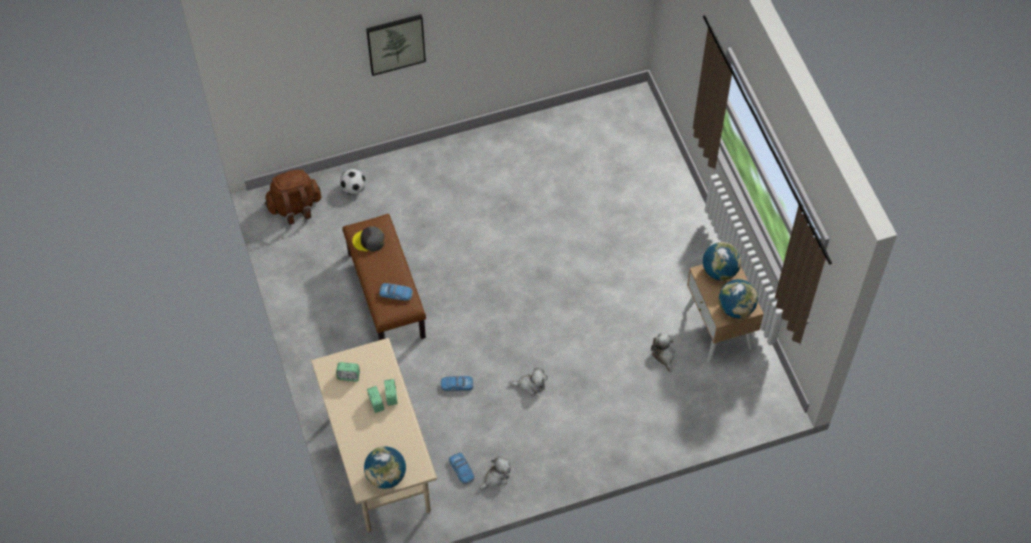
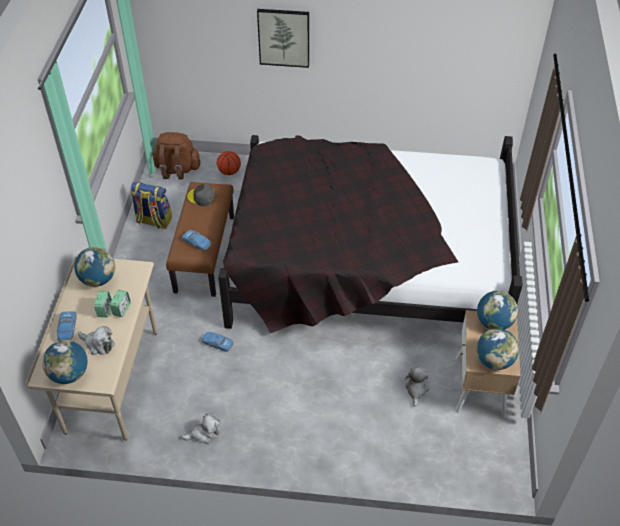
camera: 25 degrees right, 10 degrees down
(309, 279) = (153, 221): none -> backpack
(348, 376) = (98, 279): alarm clock -> globe
(353, 188) = (229, 172): football -> basketball
(462, 470) = (177, 415): toy car -> toy car (67, 329)
(530, 385) = (281, 368): plush toy -> plush toy (98, 344)
(554, 243) = (366, 264): none -> black bed

